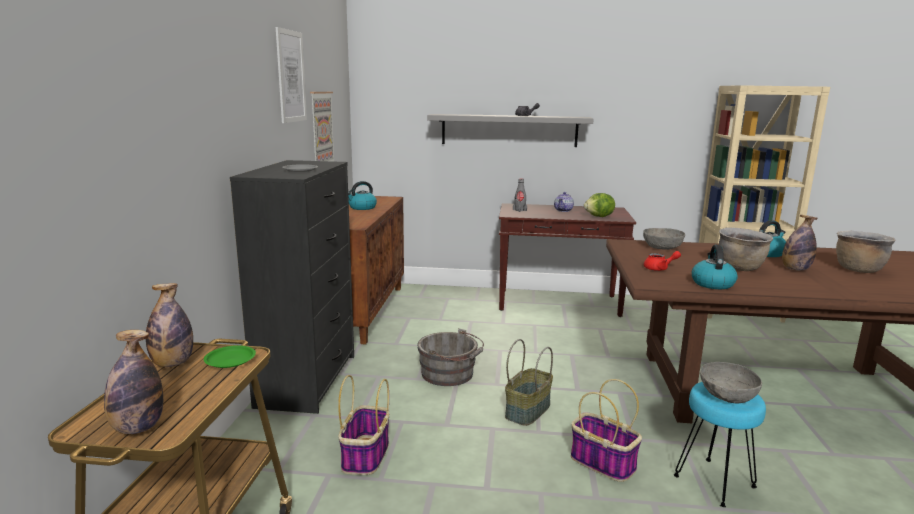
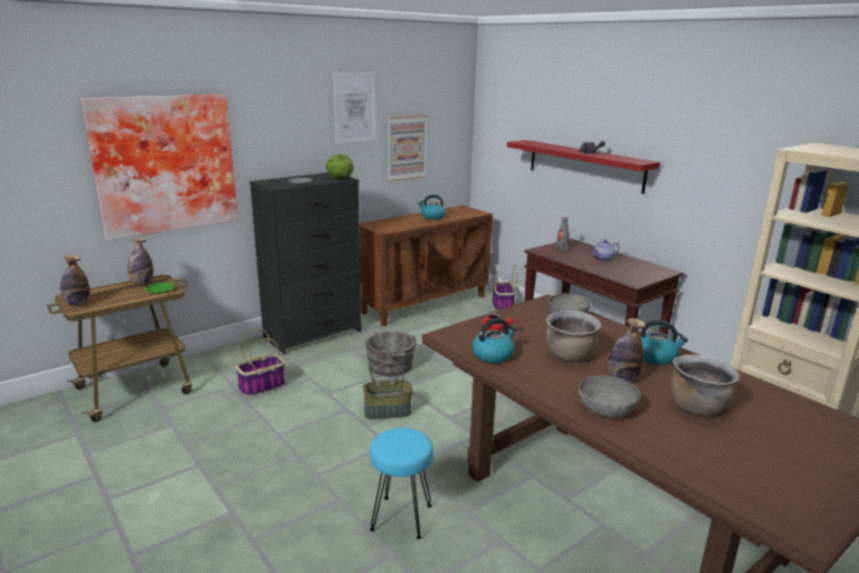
camera: 45 degrees right, 5 degrees up
(146, 152) = (165, 164): none -> picture
(509, 130) = (585, 165): grey shelf -> red shelf
(599, 217) = (616, 274): lettuce -> lettuce (339, 178)
(601, 462) = (361, 462): basket -> basket (502, 305)
(727, 395) = (397, 443): grey bowl -> grey bowl (606, 409)

